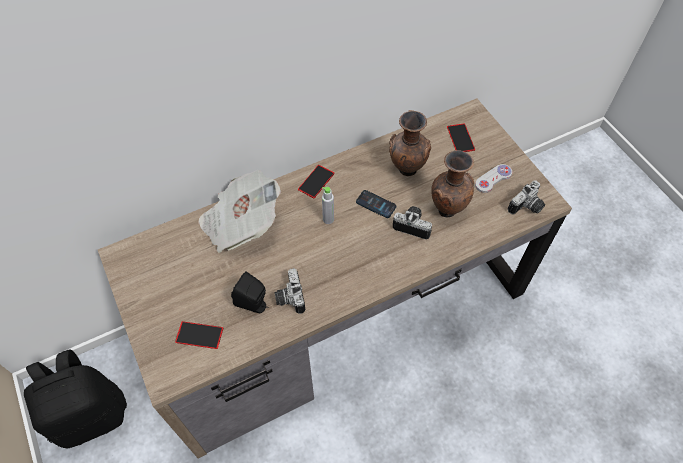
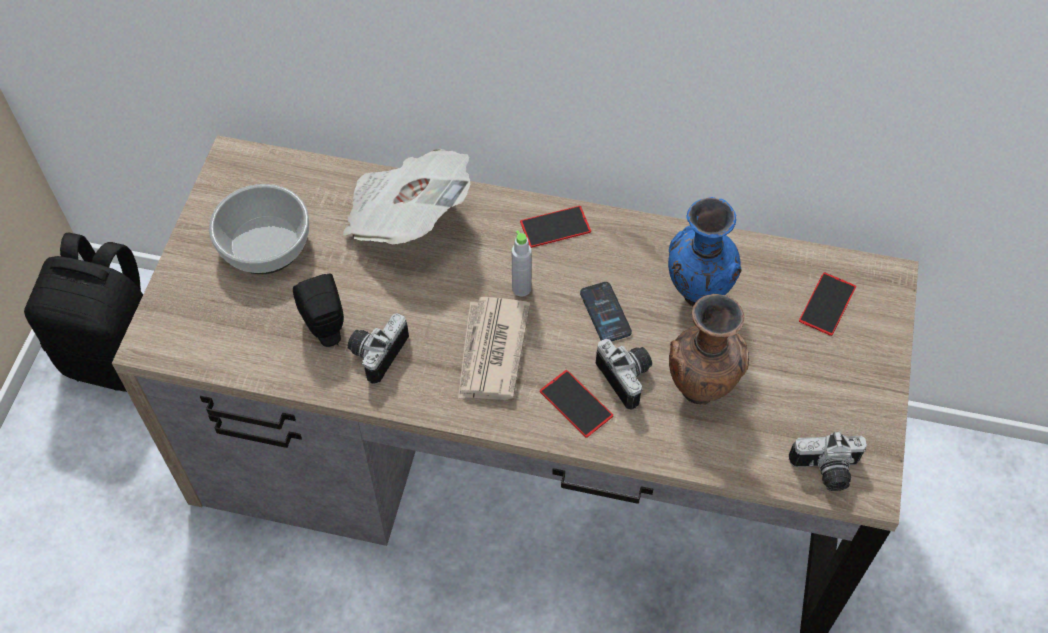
camera: 40 degrees right, 0 degrees up
(178, 286) = (263, 244): none -> bowl
(199, 335) = (232, 320): phone -> phone (576, 403)
(343, 257) = (491, 352): none -> newspaper
(406, 170) = (696, 295): brown vase -> blue vase
(493, 179) = (815, 396): white game controller -> none

